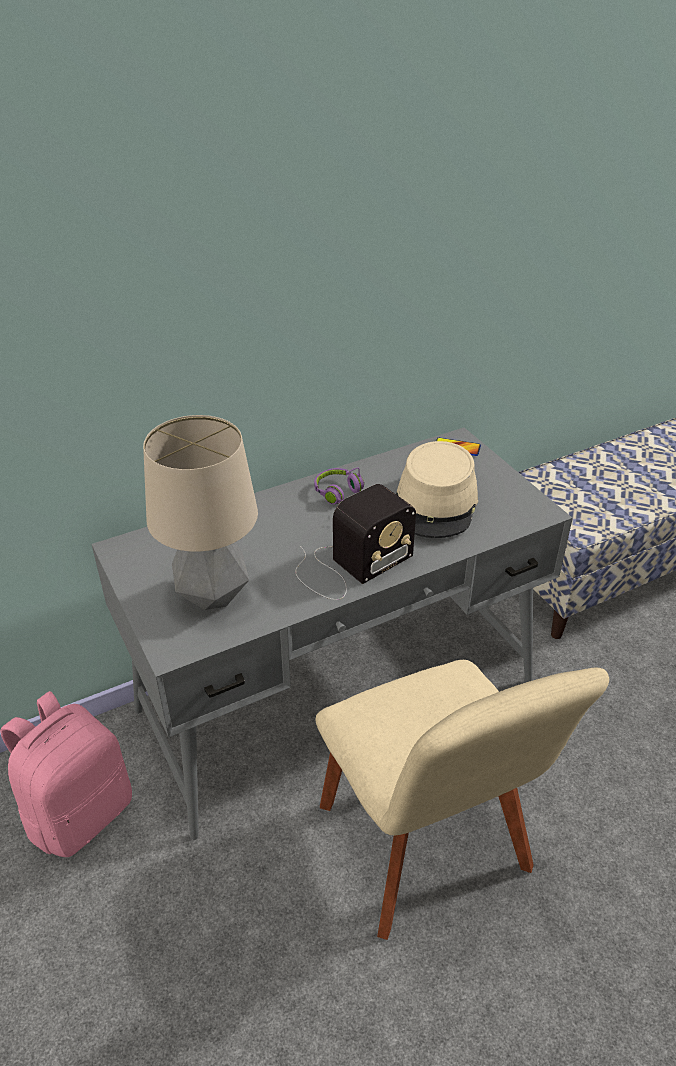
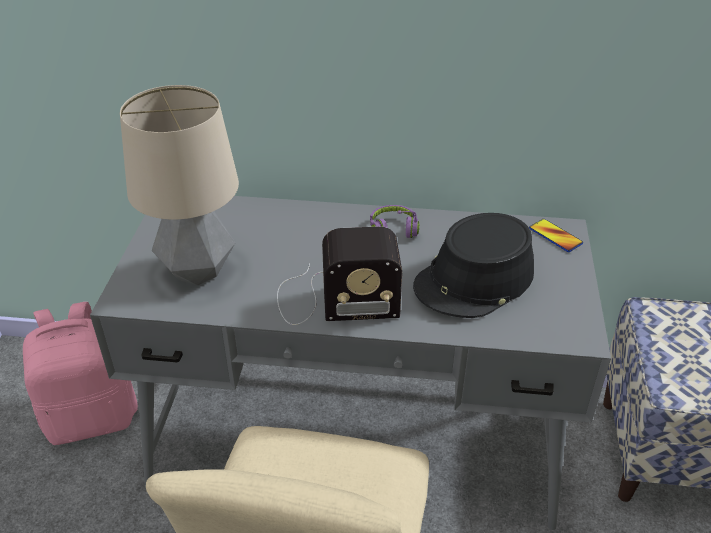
camera: 35 degrees right, 0 degrees up
(436, 504) = (475, 280): beige hat -> black hat

